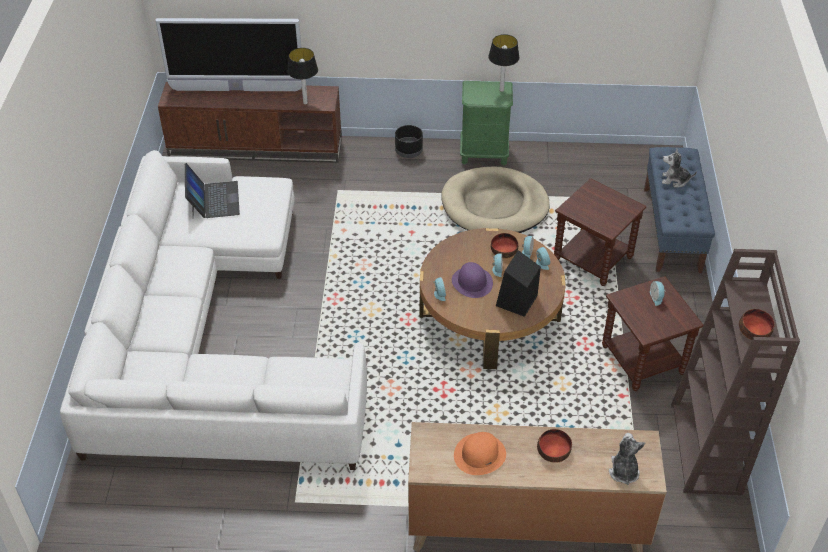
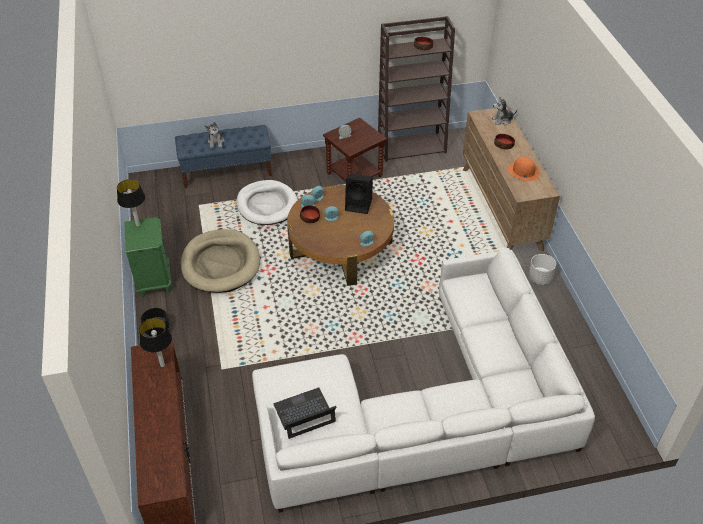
camera: 105 degrees left, 0 degrees up
(236, 90) = (147, 430): television -> none
(359, 522) = (539, 278): none -> white planter
(472, 282) = (349, 228): purple hat -> none
(593, 258) = (267, 205): brown side table -> white dog bed

